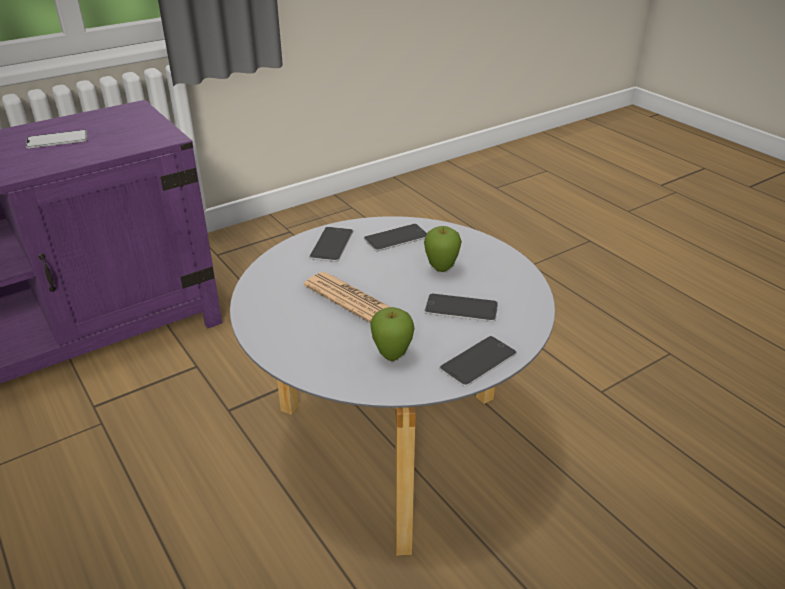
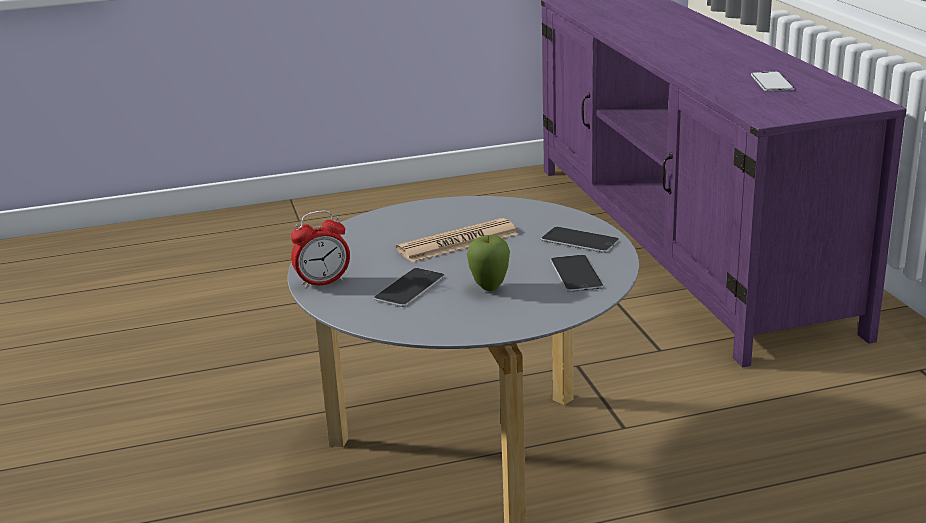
camera: 110 degrees right, 10 degrees down
(392, 356) = (363, 249): apple -> none
(478, 361) = (323, 282): phone -> alarm clock

